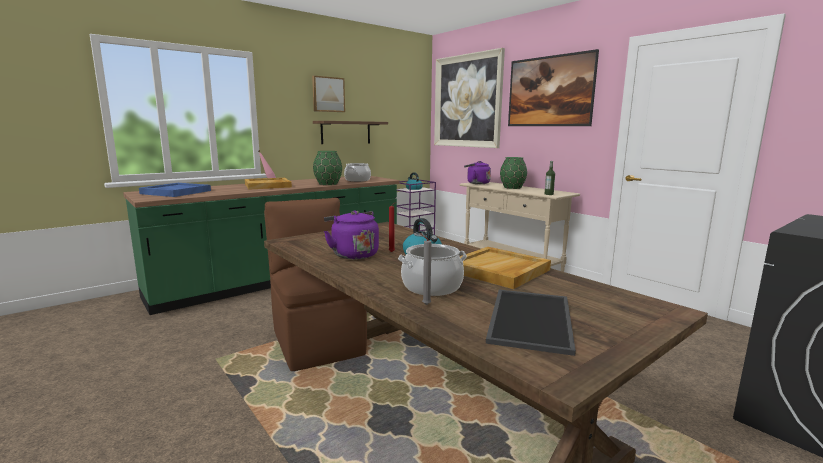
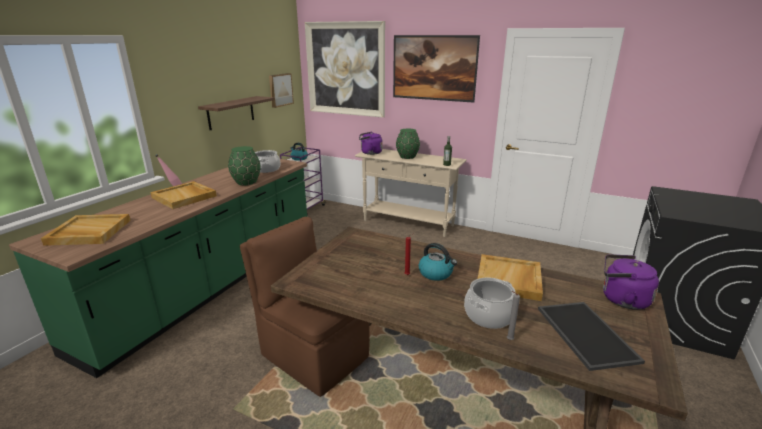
camera: 25 degrees left, 10 degrees up
(175, 192) = (88, 232): blue tray -> beige tray
(328, 94) = (209, 74): picture -> picture (280, 90)
(353, 254) = (380, 287): purple kettle -> purple kettle (621, 299)

